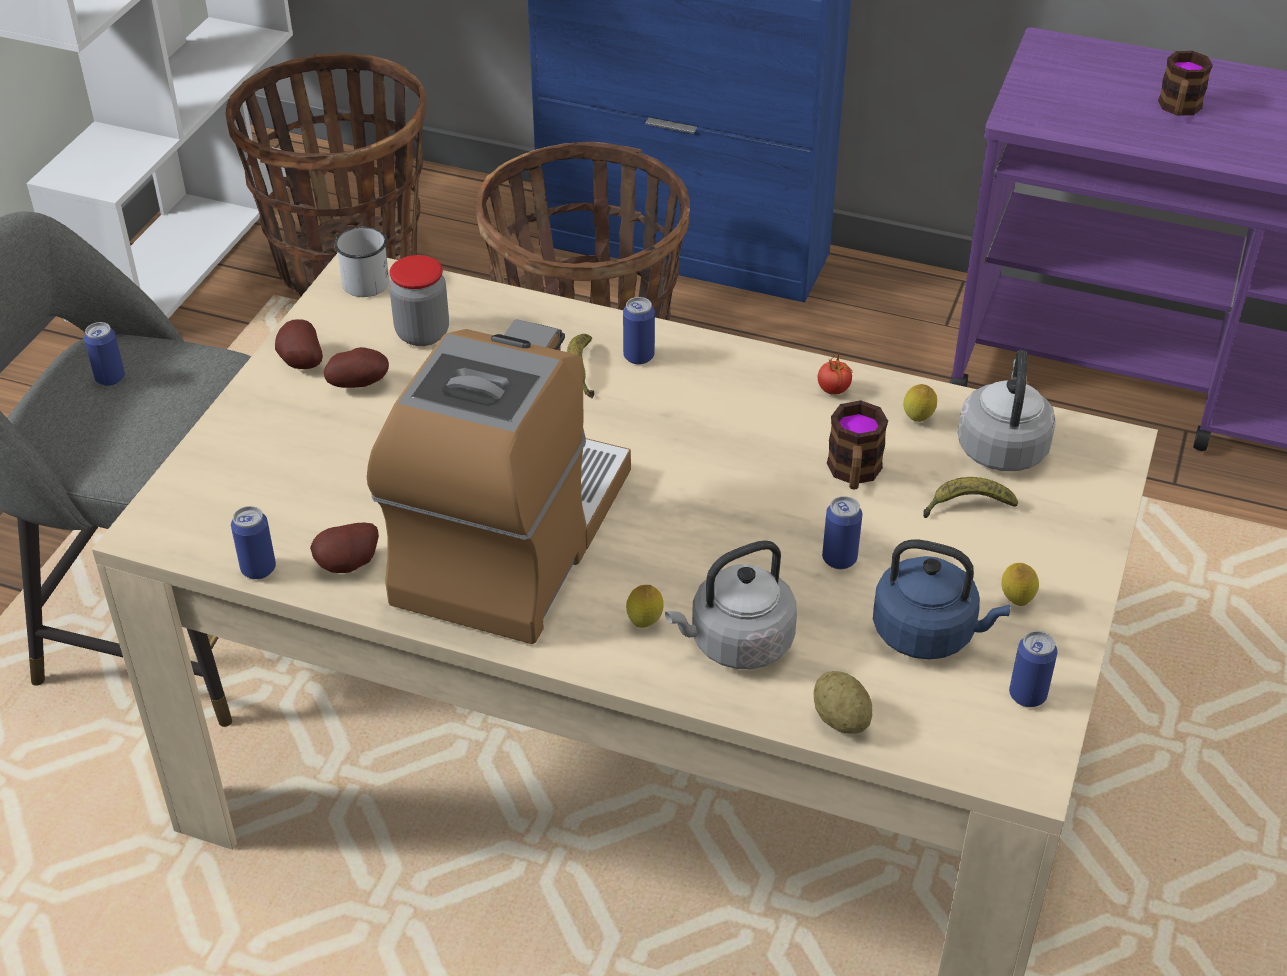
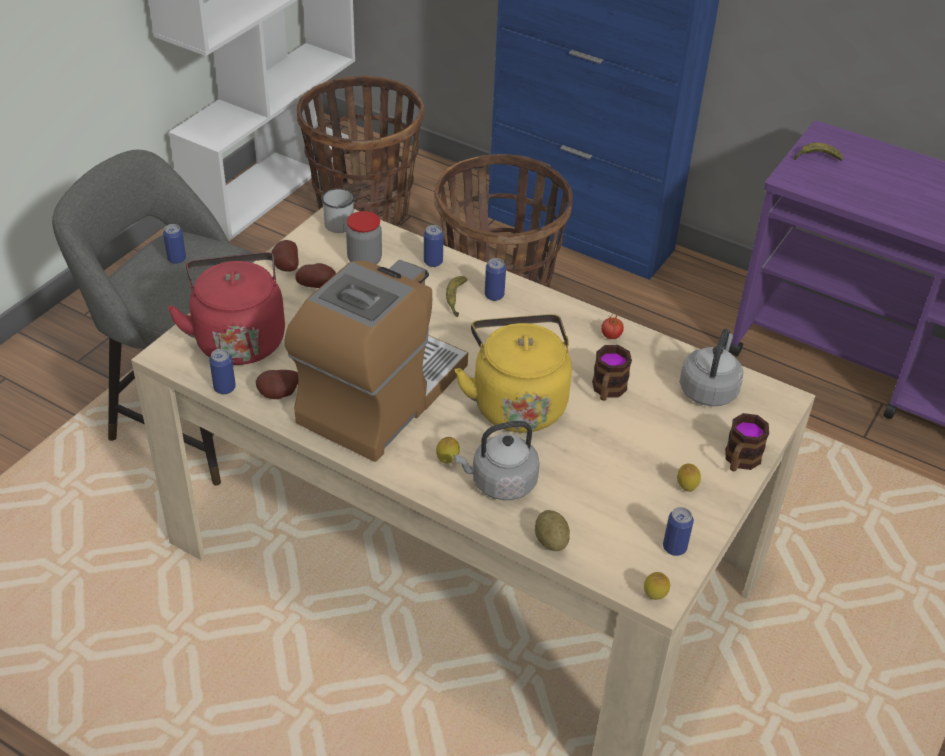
camera: 10 degrees right, 0 degrees up
(258, 486) = (238, 338): none -> red kettle
(723, 514) = (517, 402): none -> yellow kettle
(839, 559) = (581, 442): can -> can (433, 262)
(917, 420) = (659, 364): lemon -> lemon (654, 597)
(929, 633) = (623, 498): blue kettle -> none
(966, 506) = (673, 423): banana -> banana (816, 158)
(1178, 109) = (899, 189): mug -> mug (739, 461)

